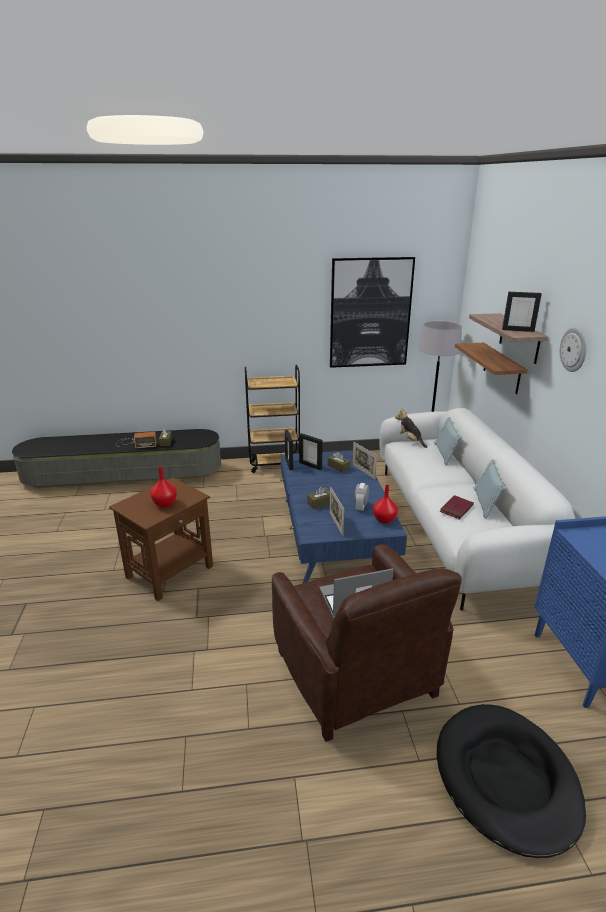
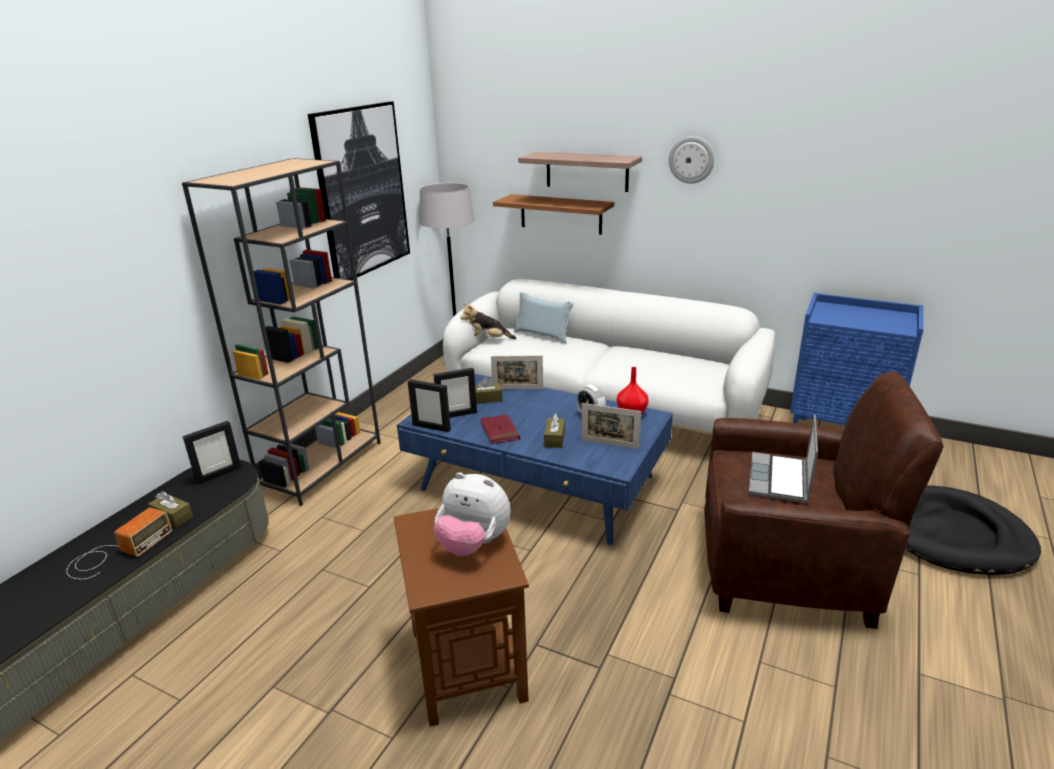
camera: 55 degrees left, 0 degrees up
(165, 504) = (473, 544): red vase -> plush toy
(275, 465) = (322, 465): brown cart -> bookcase
(456, 509) = (652, 370): red book -> red book (499, 431)
(486, 504) = (658, 354): blue pillow -> none
(518, 330) = (607, 158): picture frame -> picture frame (218, 474)

